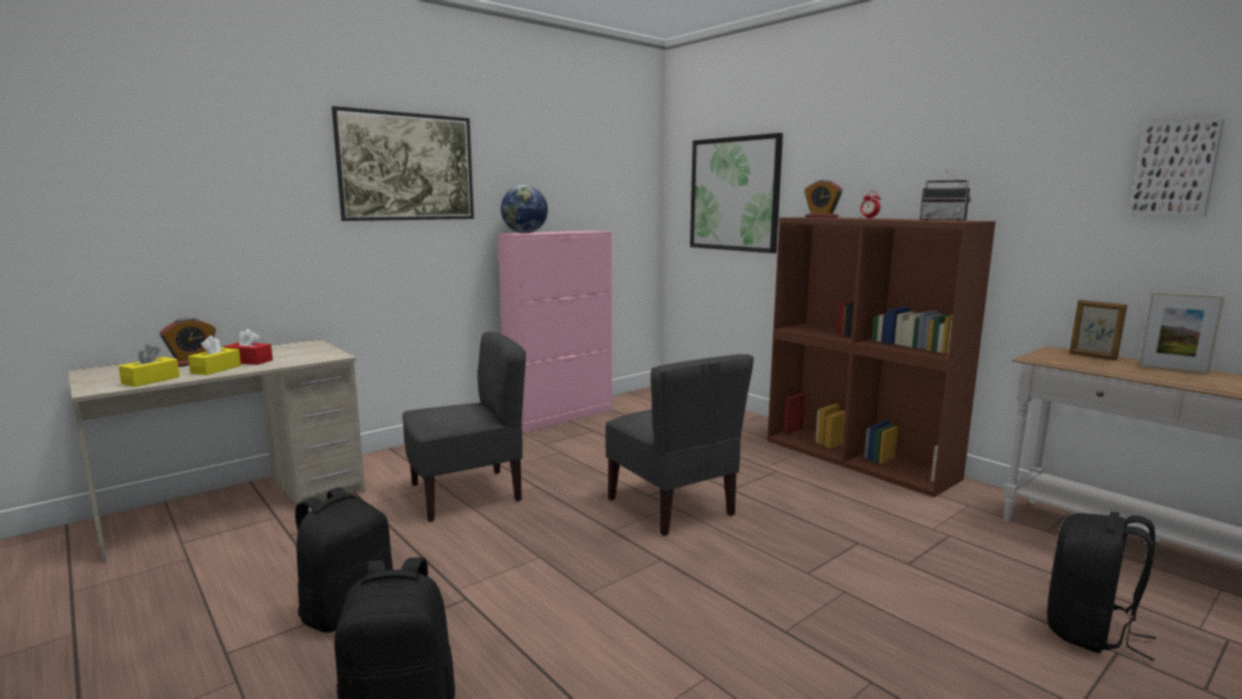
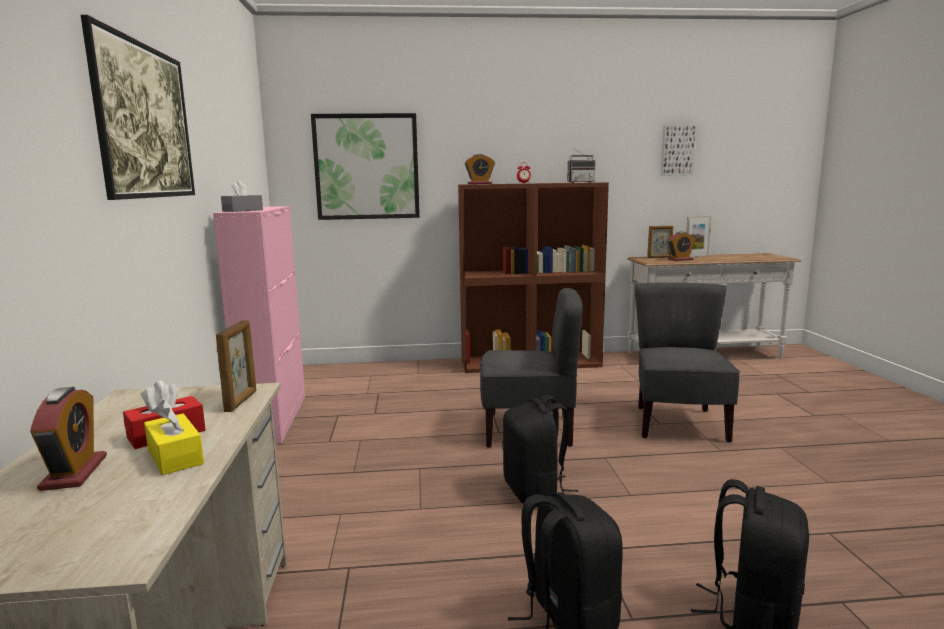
camera: 55 degrees left, 0 degrees up
(151, 380) = (149, 506): yellow tissue box -> none
(312, 359) = (241, 401): none -> picture frame
(466, 494) = (386, 504): grey chair -> grey chair (678, 424)
(524, 233) = (243, 210): globe -> grey tissue box
(1089, 632) = (758, 391): black backpack -> black backpack (535, 492)
(1108, 366) = (680, 259): none -> alarm clock

